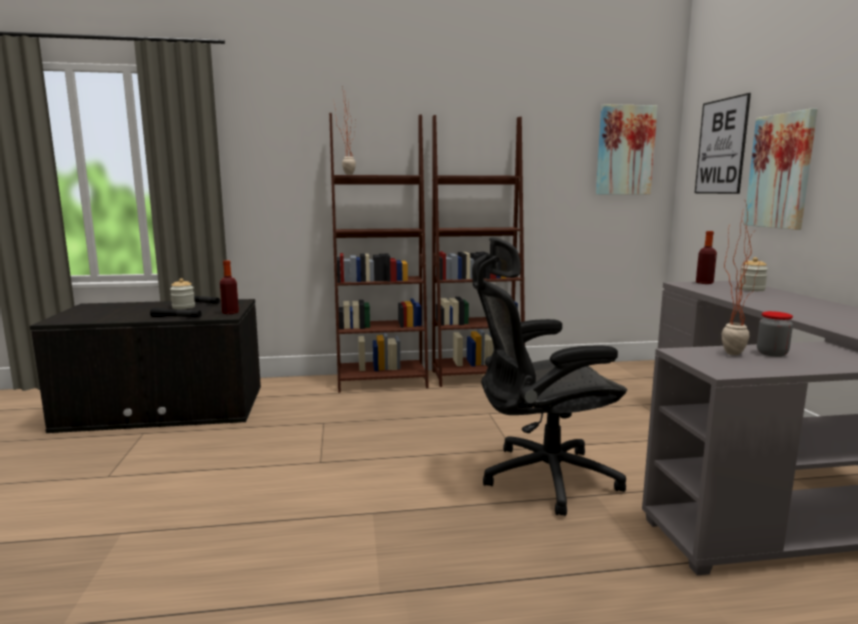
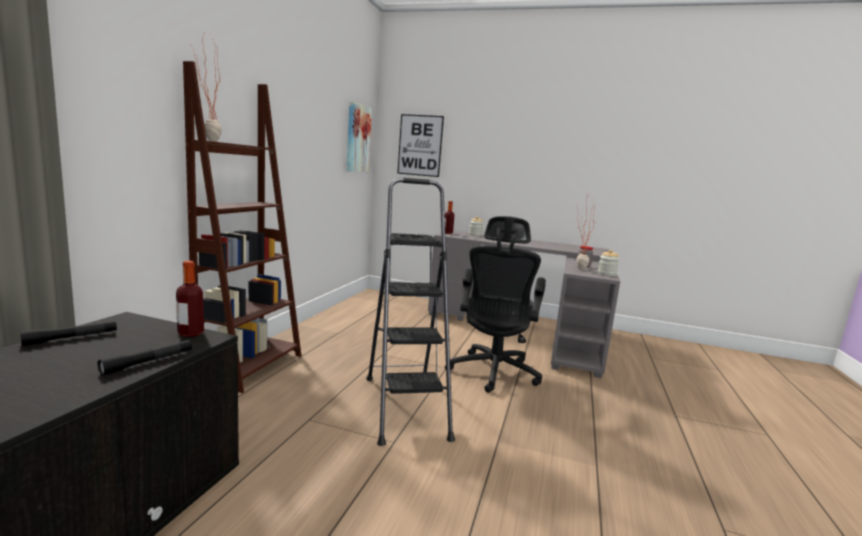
camera: 65 degrees left, 0 degrees up
(183, 307) = (78, 350): jar -> jar (607, 274)
(393, 450) = (405, 405): none -> step ladder
(477, 376) = (307, 334): brown bookcase -> none
(780, 171) = (471, 166): picture -> none

